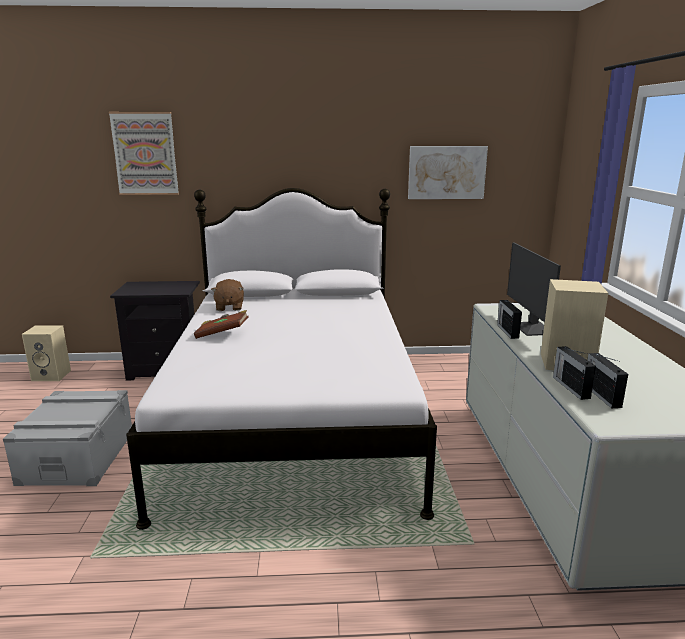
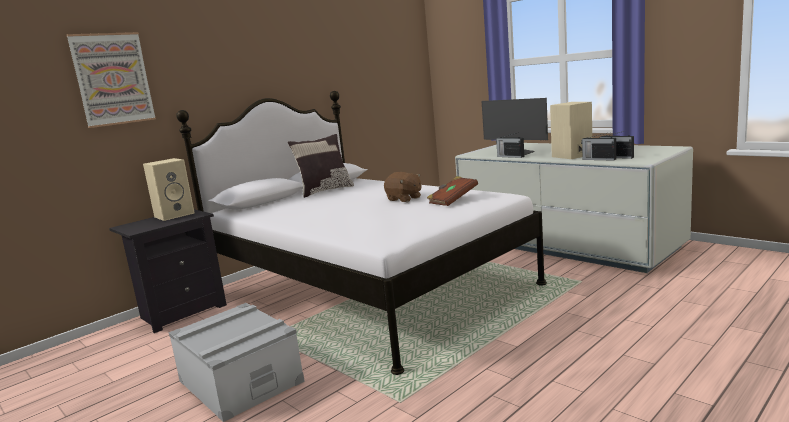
camera: 40 degrees left, 5 degrees down
(52, 375) = (47, 366): beige speaker -> beige speaker (175, 215)
(222, 334) = (318, 218): brown book -> brown book (452, 200)
(229, 307) = (268, 211): brown plush toy -> brown plush toy (404, 199)
(315, 300) = (325, 191): none -> pillow
(446, 172) = (367, 74): picture -> none

